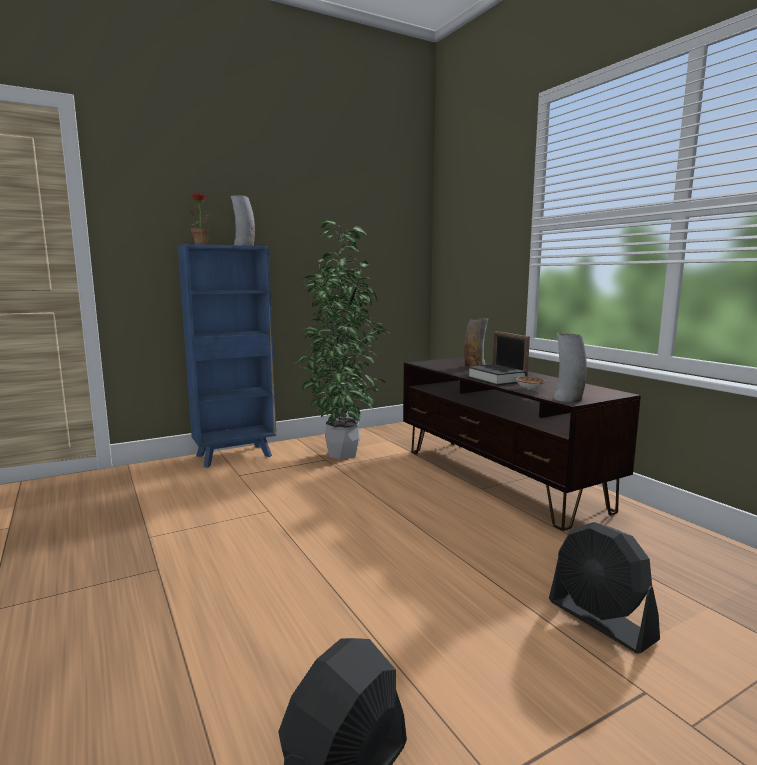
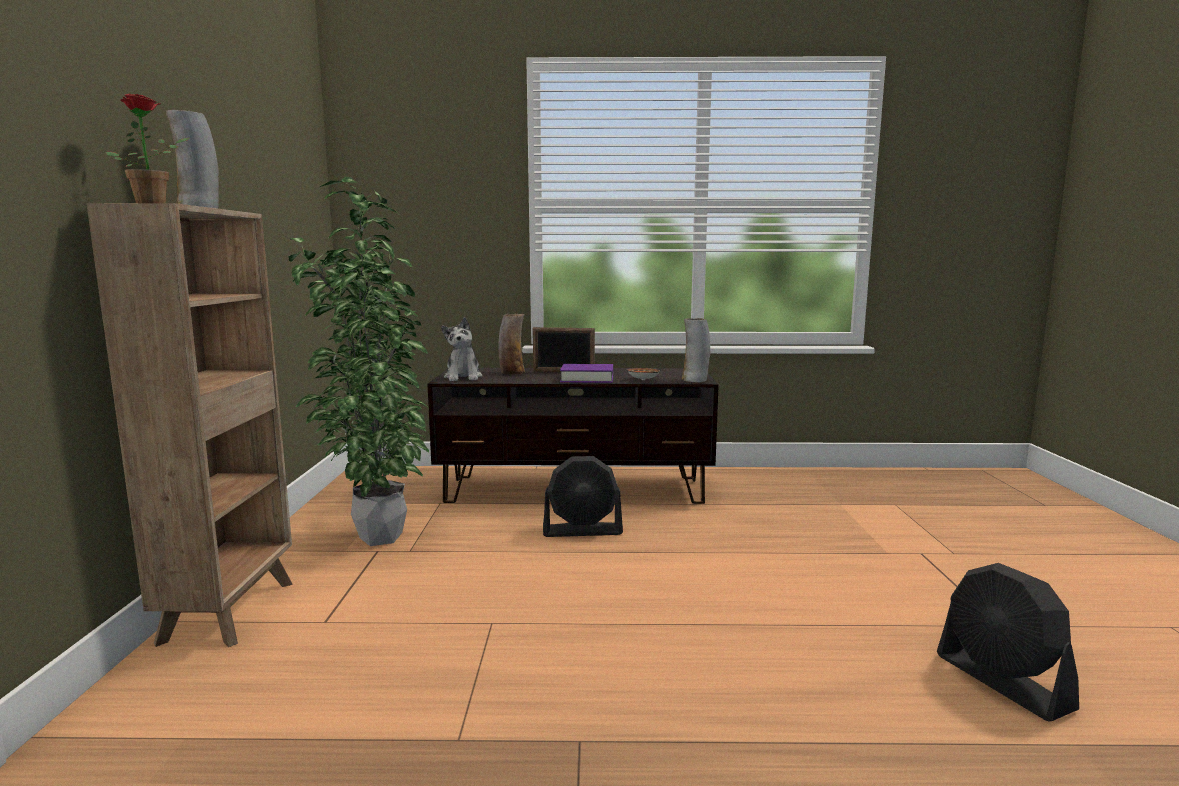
camera: 60 degrees left, 0 degrees up
(236, 456) = (231, 610): blue bookcase -> brown bookcase
(435, 363) = (463, 377): none -> plush toy
(496, 379) = (587, 379): black book -> purple book
(601, 620) = (839, 537): black fan -> black fan (582, 530)

